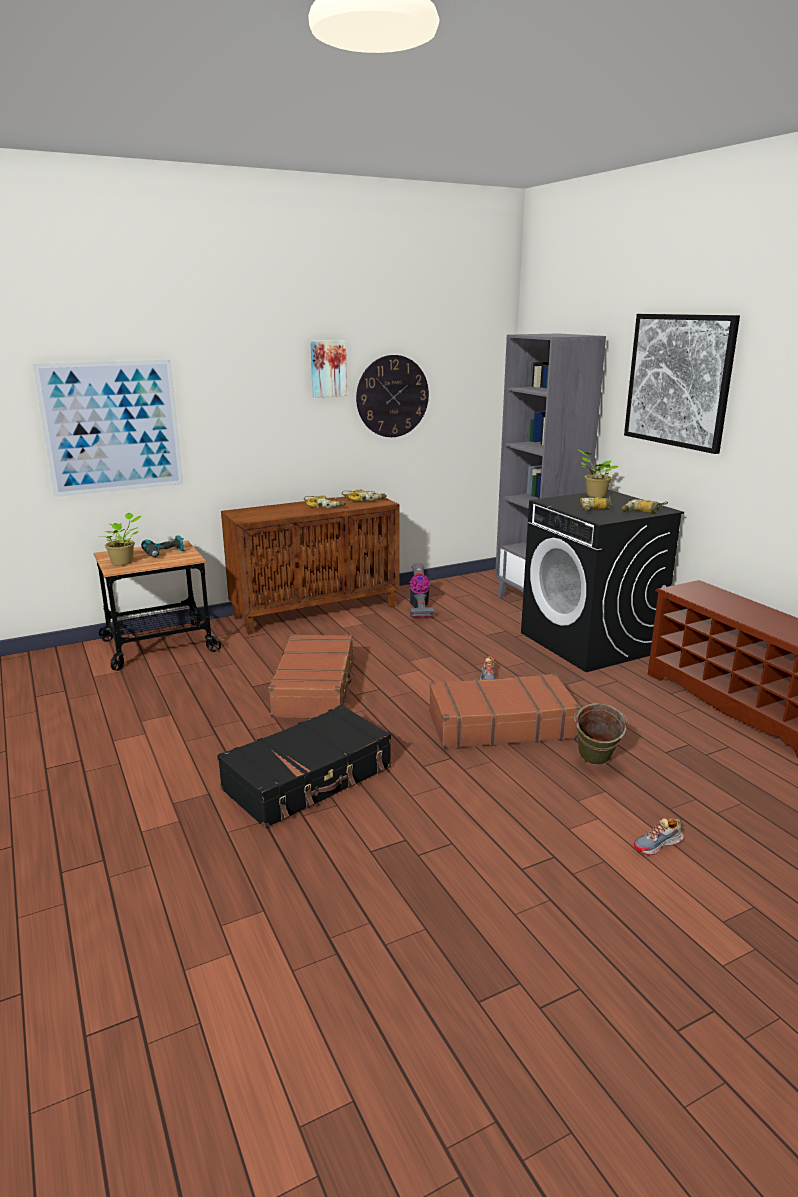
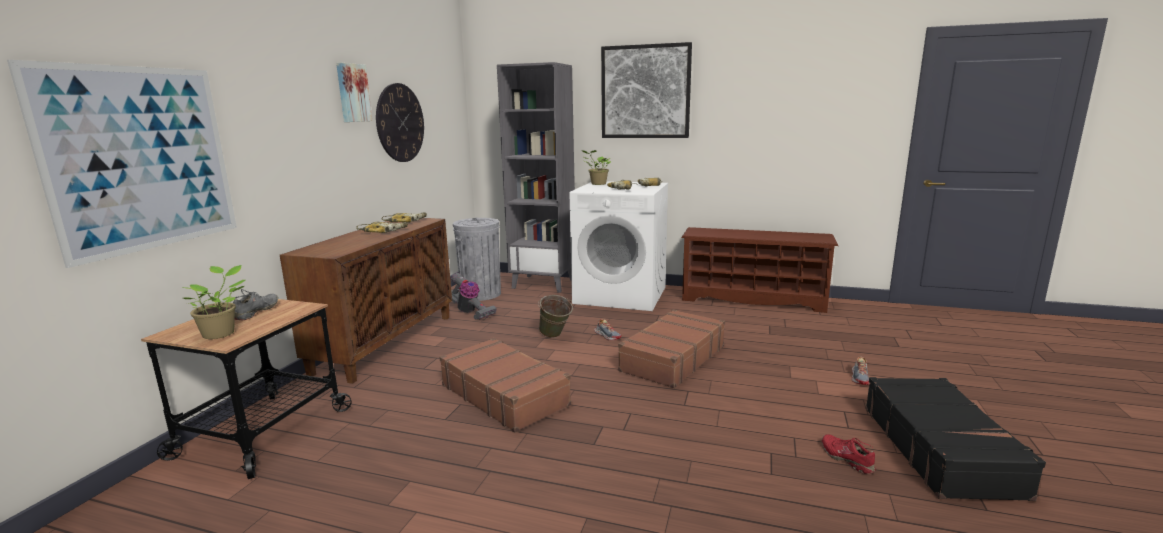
camera: 45 degrees left, 5 degrees down
(165, 553) = (256, 312): power drill -> grey shoe
(309, 779) = (636, 456): black suitcase -> black suitcase (940, 449)
(456, 885) = (847, 459): none -> red shoe
(460, 593) = (481, 294): none -> grey trash can
(590, 643) = (621, 295): black washing machine -> white washing machine
(595, 764) = (757, 355): green bucket -> green bucket (555, 337)

